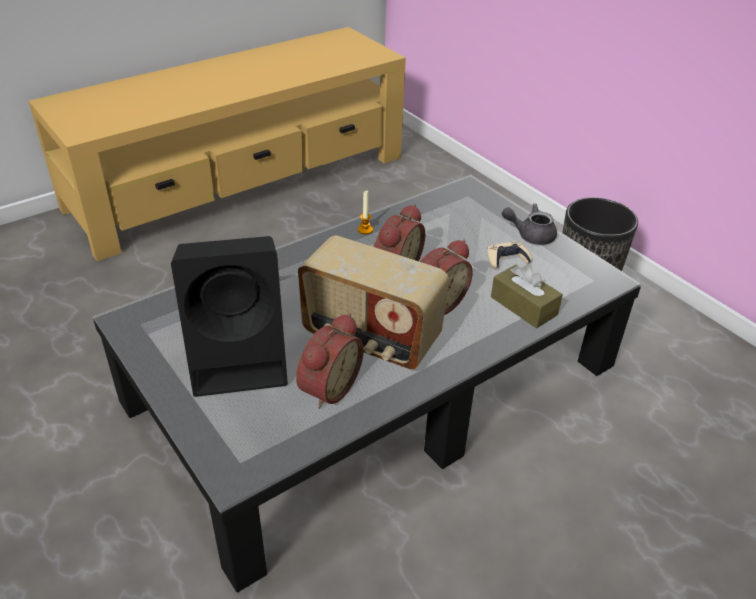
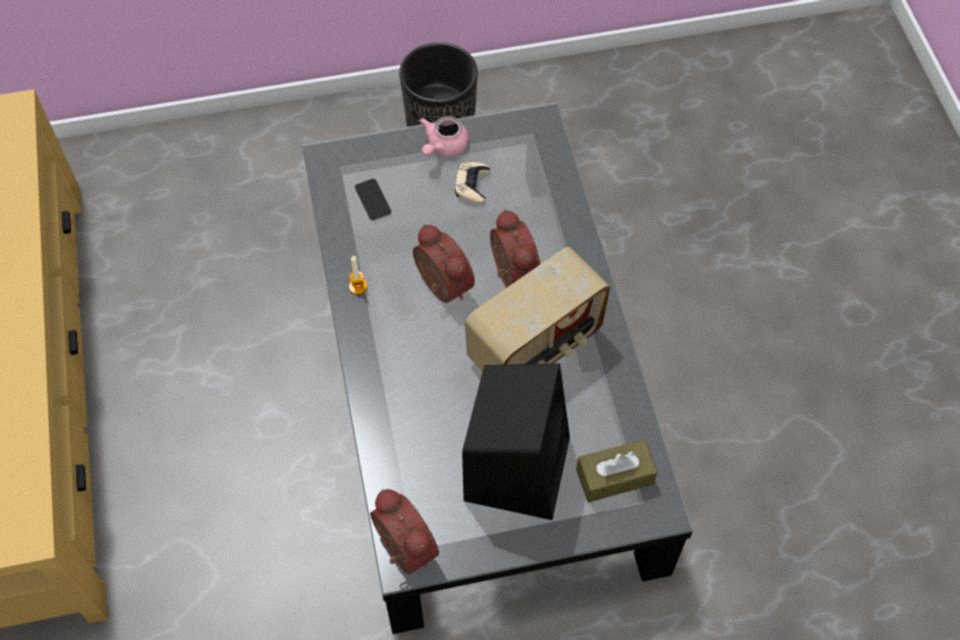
camera: 65 degrees left, 20 degrees up
(327, 387) = (585, 405): alarm clock -> alarm clock (402, 549)
(449, 215) = (373, 200): none -> phone
(523, 306) = (546, 206): brown tissue box -> brown tissue box (614, 477)
(530, 235) = (443, 146): grey teapot -> pink teapot

